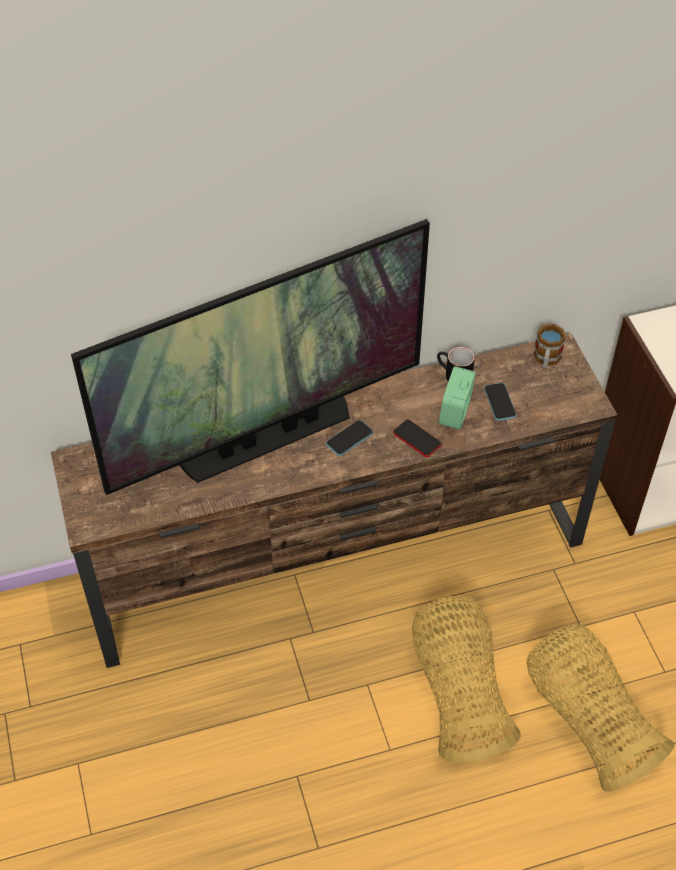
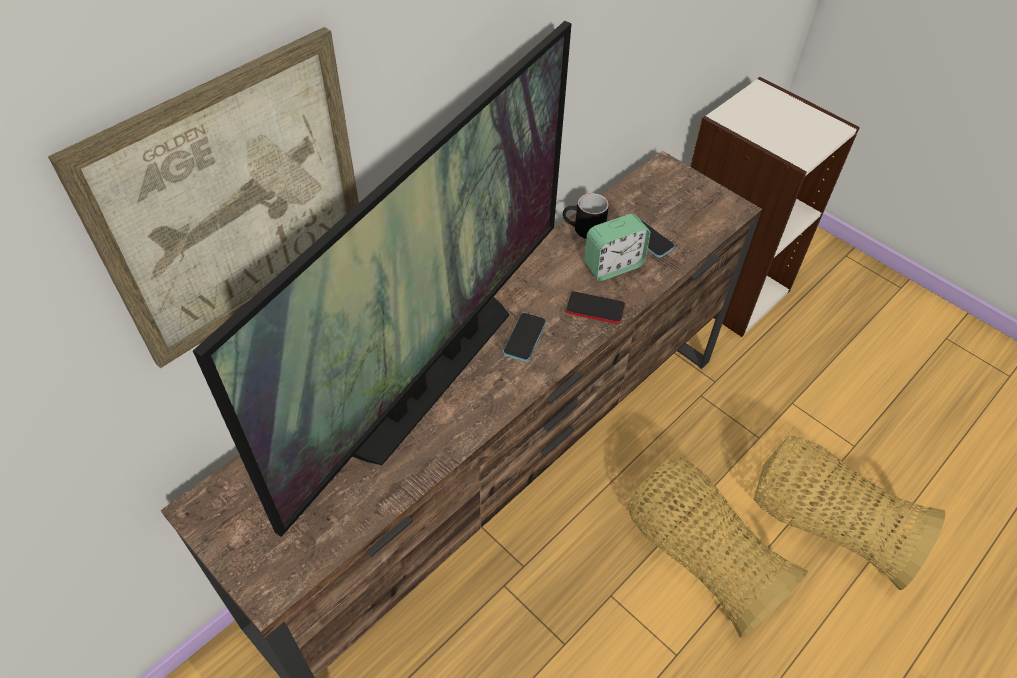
camera: 30 degrees left, 0 degrees up
(146, 276) = (235, 203): none -> picture
(455, 412) = (613, 265): alarm clock -> alarm clock turned 105 degrees counterclockwise
(546, 360) = (660, 182): mug -> none

